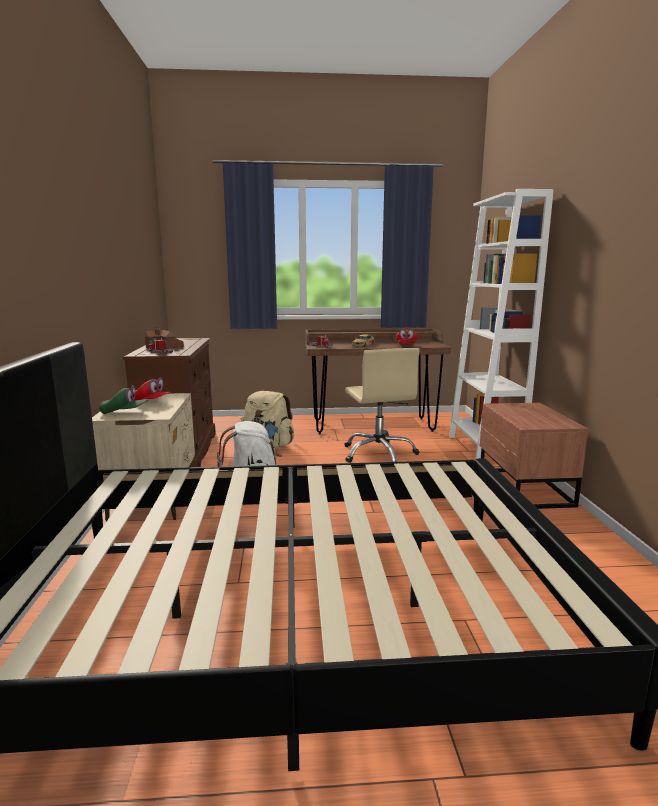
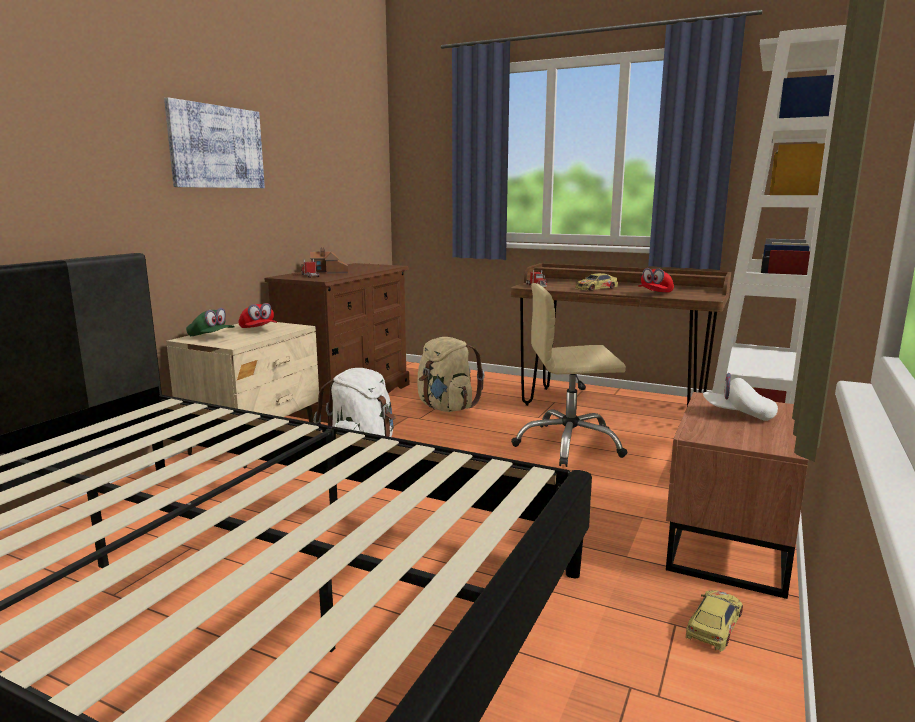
camera: 30 degrees right, 0 degrees up
(93, 242) = (216, 147): none -> picture
(379, 454) = (569, 445): beige office chair -> beige office chair turned 75 degrees clockwise
(524, 412) = (738, 415): none -> white cap
(565, 528) = (714, 624): none -> toy car

